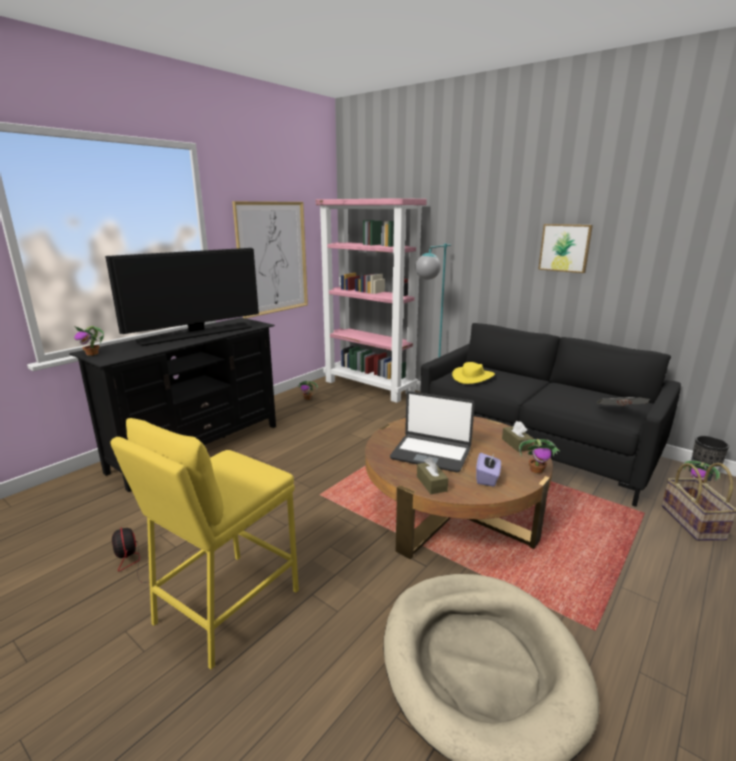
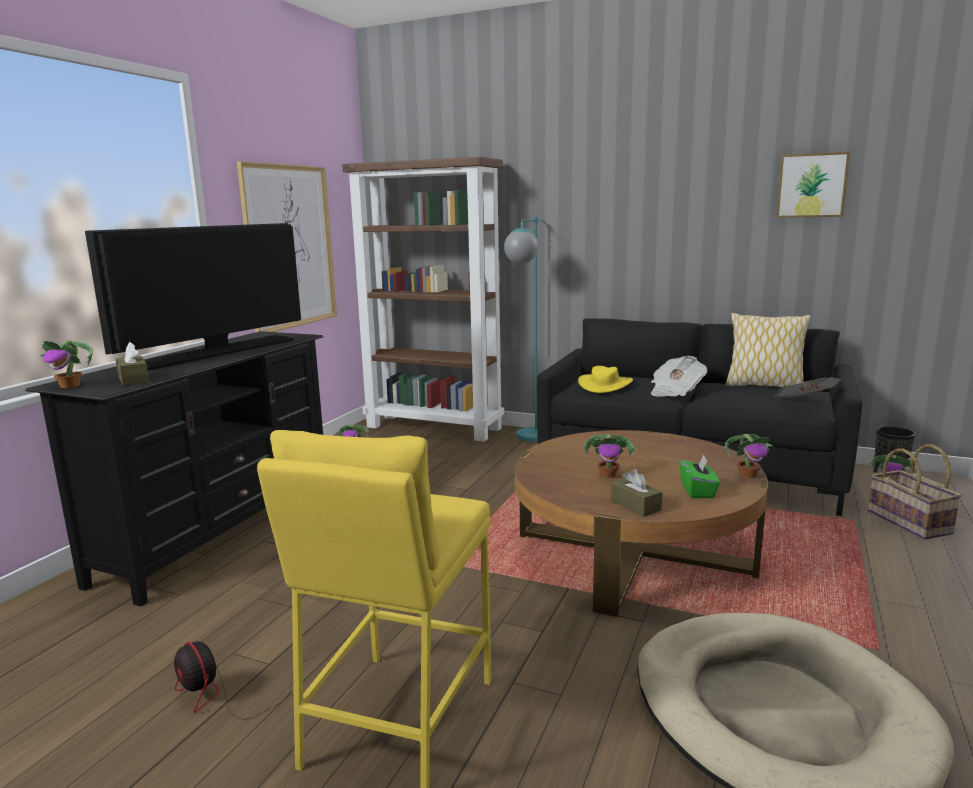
camera: 15 degrees left, 5 degrees down
(370, 387) = (435, 427): pink bookcase -> brown bookcase
(431, 453) = (608, 475): laptop -> potted plant
(487, 478) = (698, 491): purple tissue box -> green tissue box
(516, 444) = (703, 452): brown tissue box -> brown tissue box (133, 379)
(522, 389) = (675, 392): none -> newspaper
(565, 247) = (694, 213): picture -> picture (811, 185)
(598, 392) = (763, 386): none -> pillow

